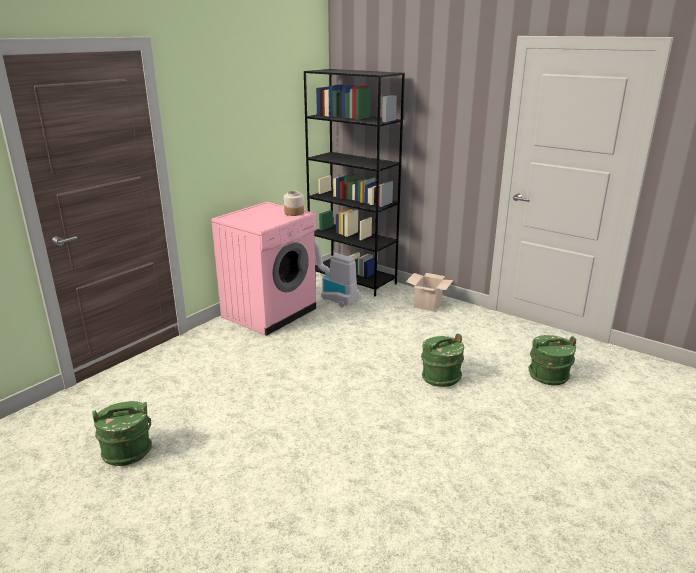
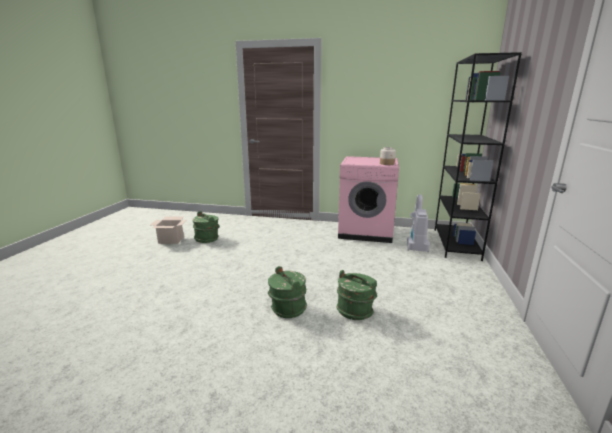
camera: 65 degrees right, 5 degrees down
(428, 304) = (470, 282): cardboard box -> cardboard box (170, 240)
(548, 376) = (428, 380): green bucket -> green bucket (287, 309)

